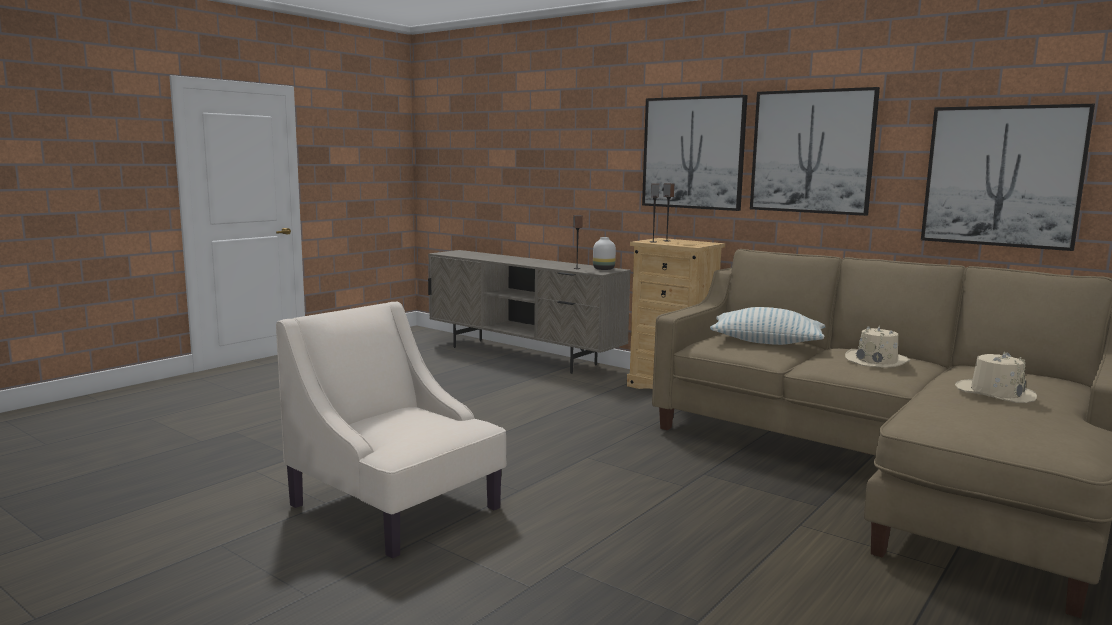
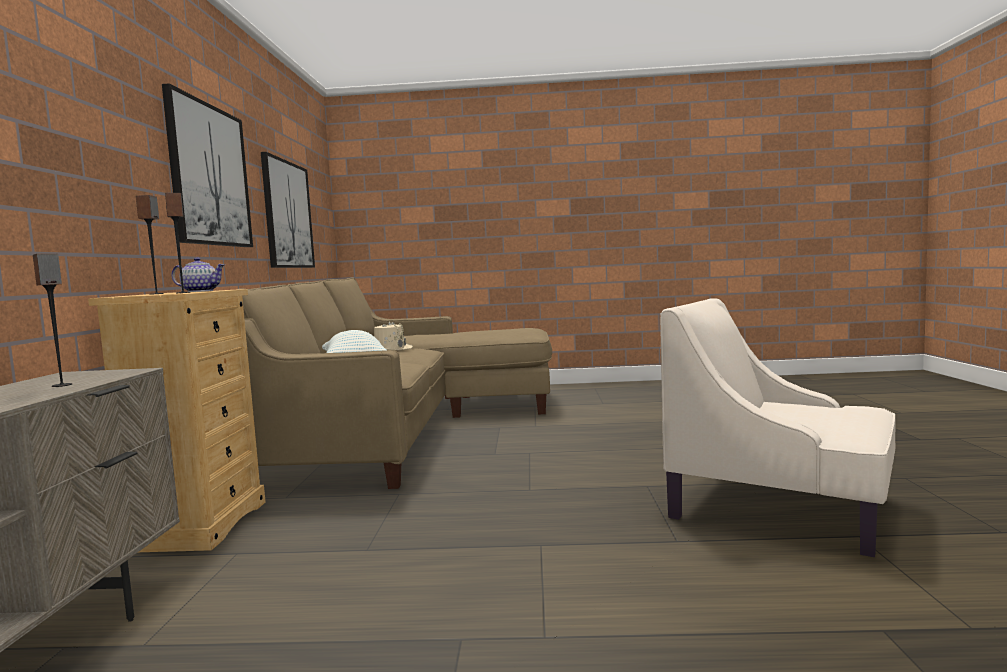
camera: 125 degrees left, 5 degrees down
(396, 507) = (781, 508): beige armchair -> beige armchair turned 120 degrees clockwise
(604, 269) = (69, 376): white vase -> none
(683, 244) = (200, 291): none -> teapot
(693, 153) = (106, 149): picture -> none
(995, 393) = (454, 333): beige hat -> none

